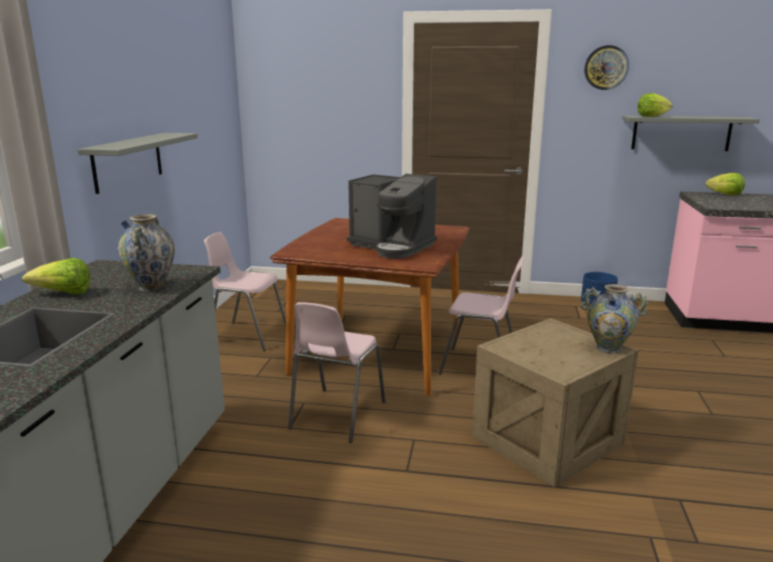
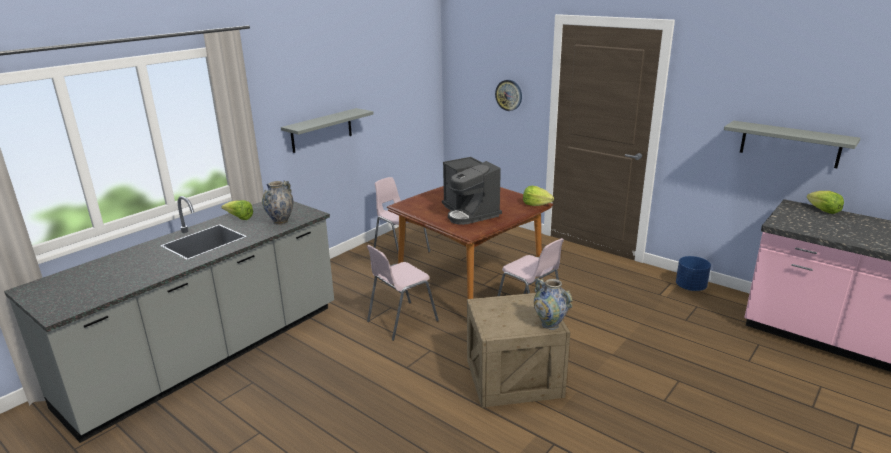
camera: 30 degrees right, 5 degrees up
(606, 67) = (720, 75): wall clock -> wall clock (509, 95)
(651, 116) = (753, 126): lettuce -> lettuce (536, 205)

